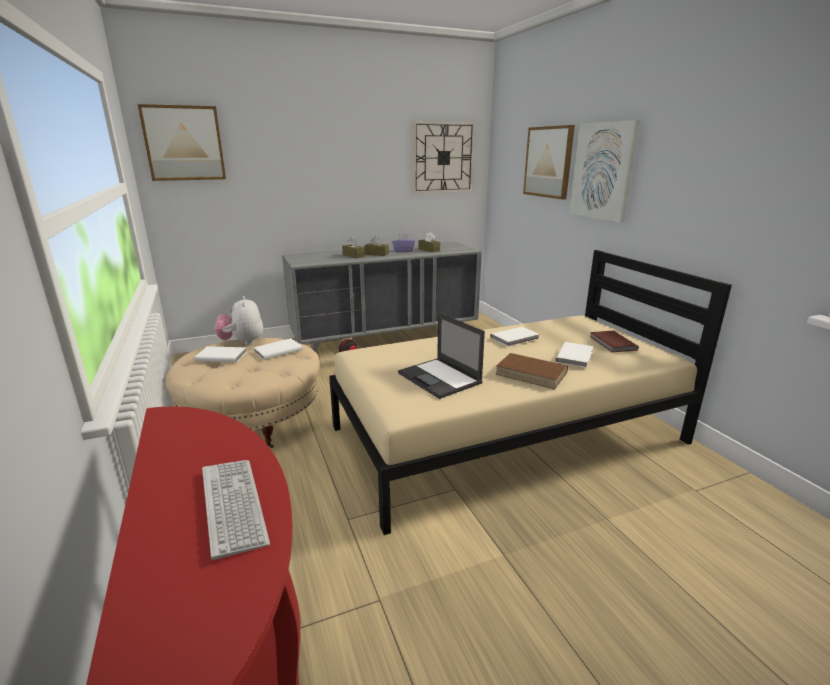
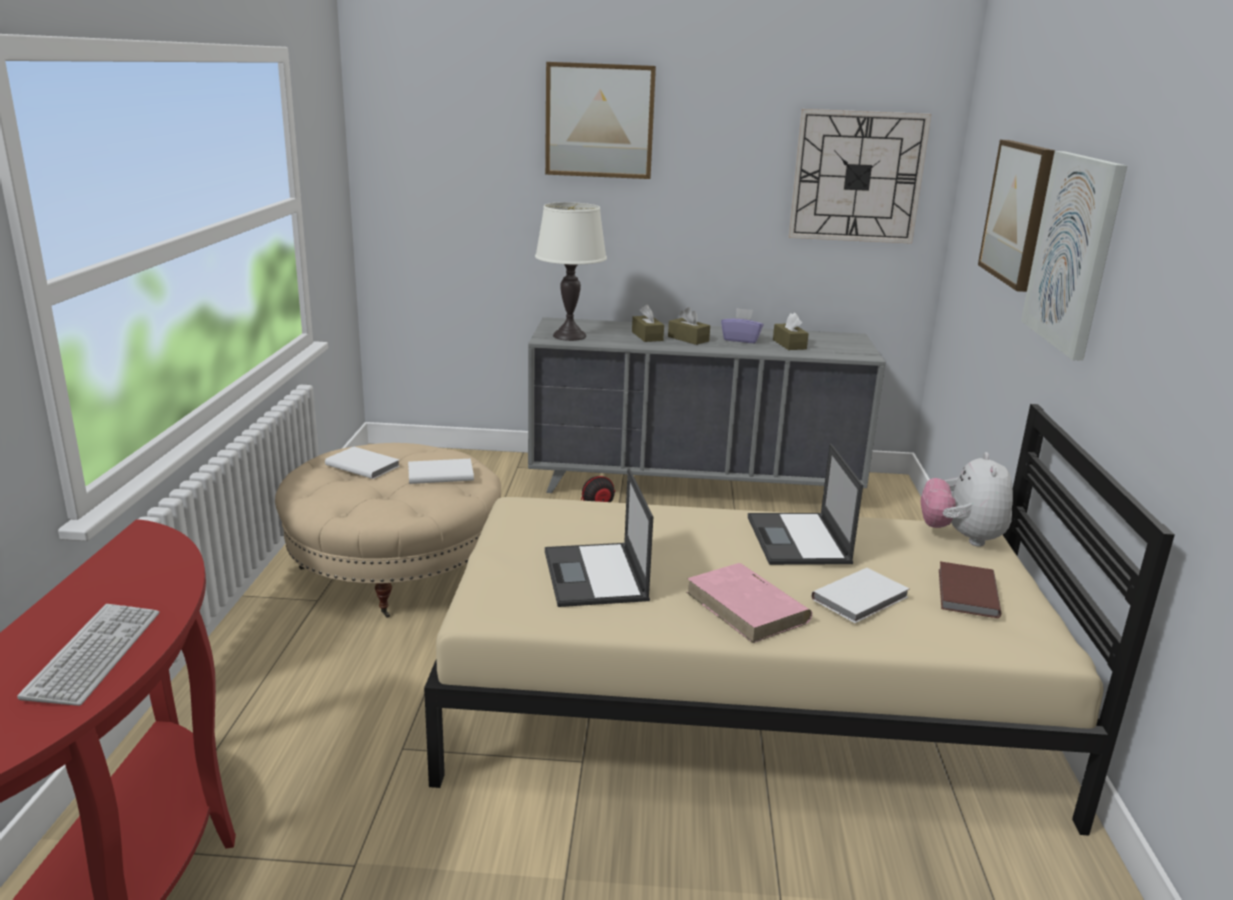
camera: 25 degrees right, 0 degrees up
(184, 143) = (419, 133): picture -> picture (599, 121)
(242, 342) = (409, 450): plush toy -> plush toy (961, 537)
(310, 261) = (569, 336): none -> white table lamp
(515, 338) = (798, 540): white book -> laptop
(532, 373) = (748, 607): brown book -> pink book

